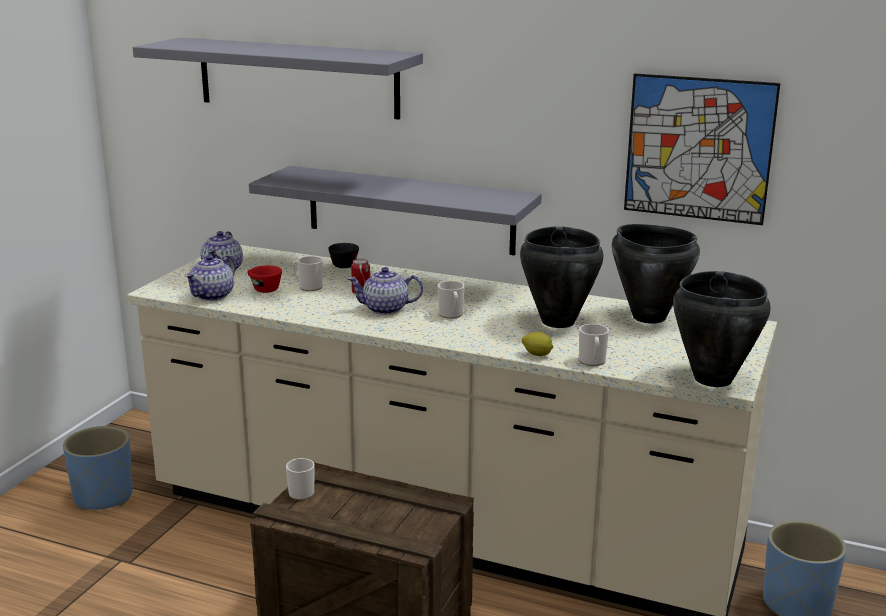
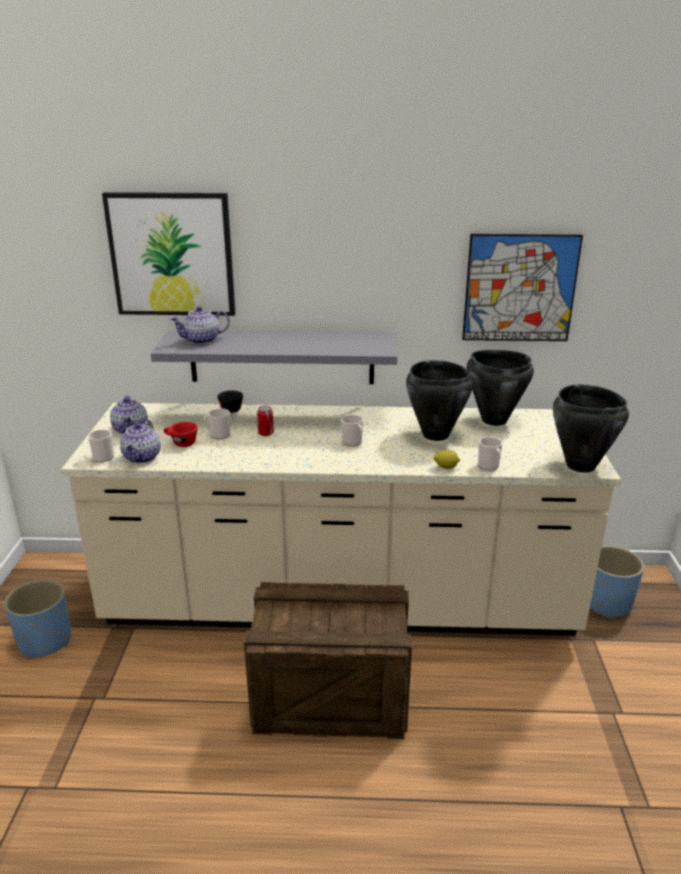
camera: 20 degrees left, 5 degrees up
(297, 77) = (172, 254): grey shelf -> picture
(300, 492) = (268, 612): mug -> mug (102, 456)
(386, 309) = (298, 446): teapot -> teapot (202, 340)

